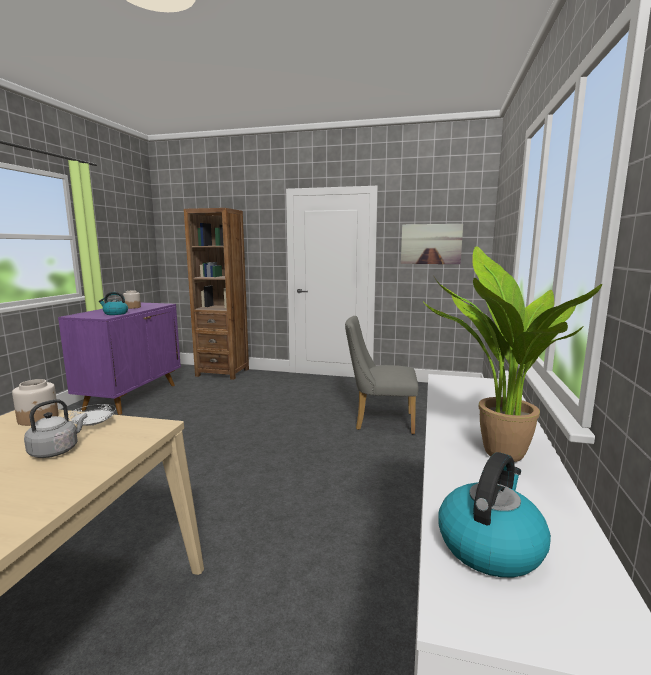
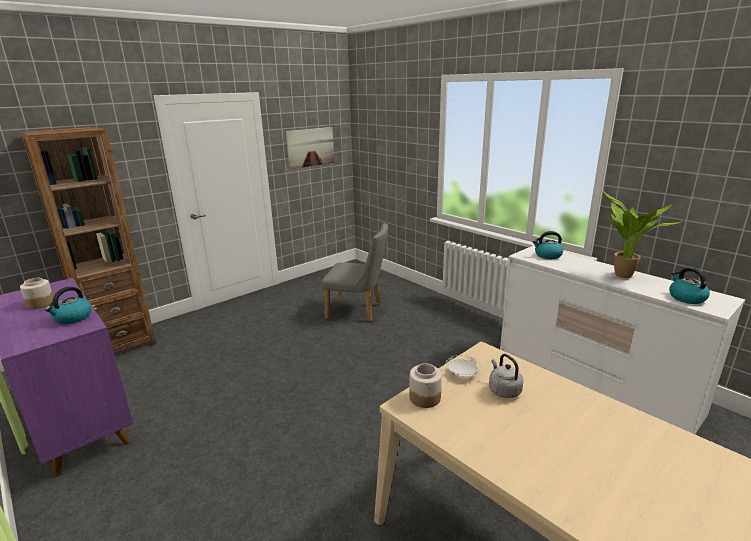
camera: 55 degrees left, 10 degrees up
(379, 421) = (358, 311): grey chair -> grey chair turned 120 degrees counterclockwise
(480, 391) = (547, 255): none -> kettle

